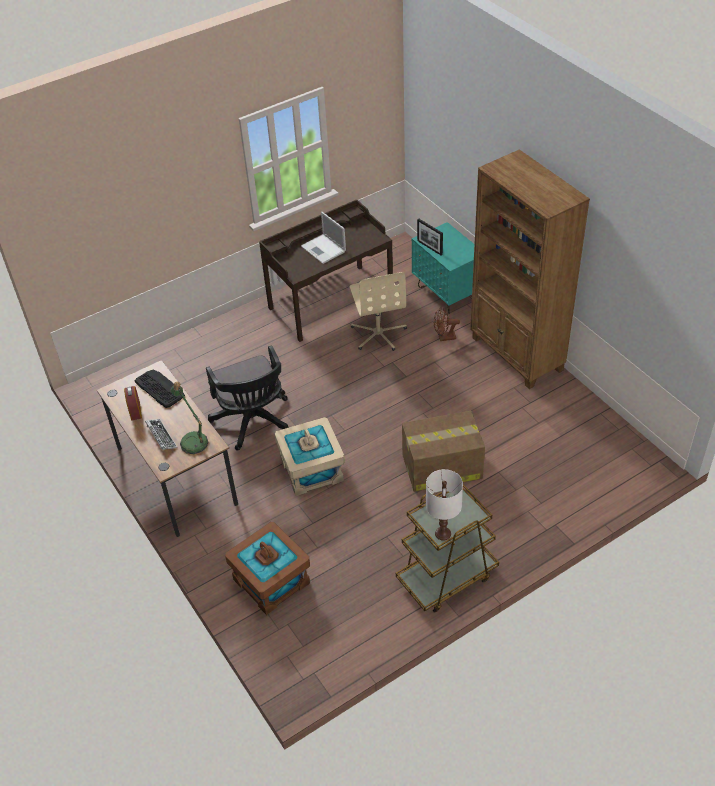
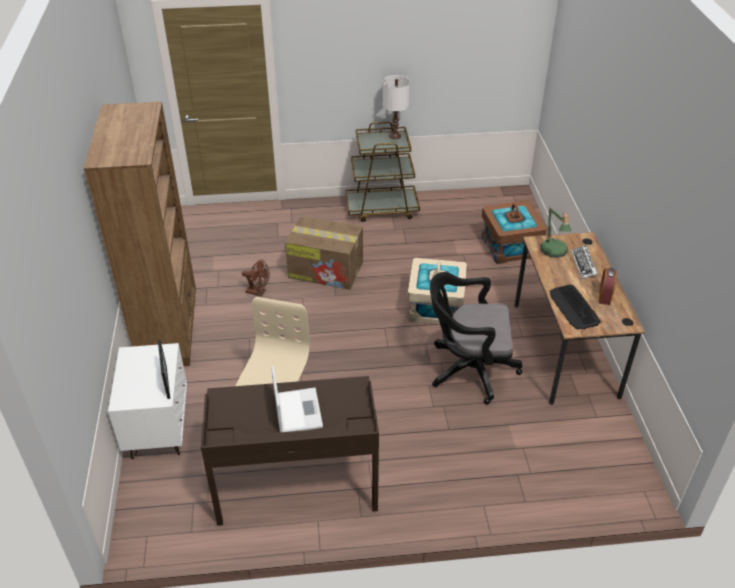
camera: 155 degrees left, 5 degrees down
(253, 422) = (467, 369): black office chair -> black office chair turned 90 degrees counterclockwise
(444, 338) = (215, 378): brown fan -> brown fan (258, 292)
(447, 293) = (158, 430): turquoise nightstand -> white nightstand

